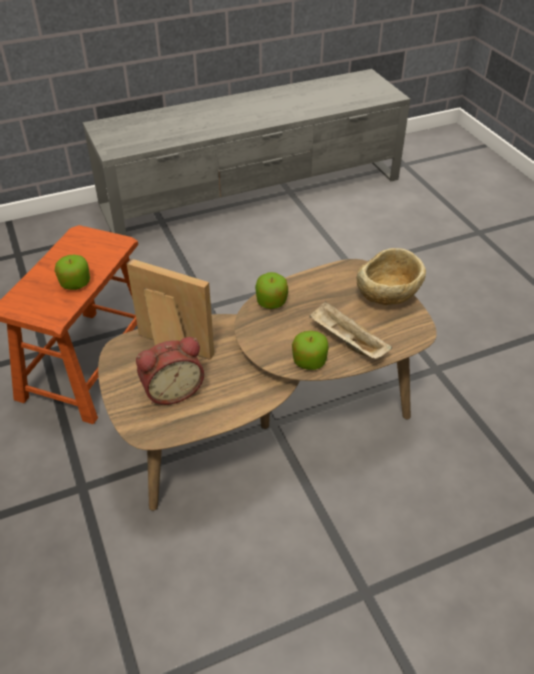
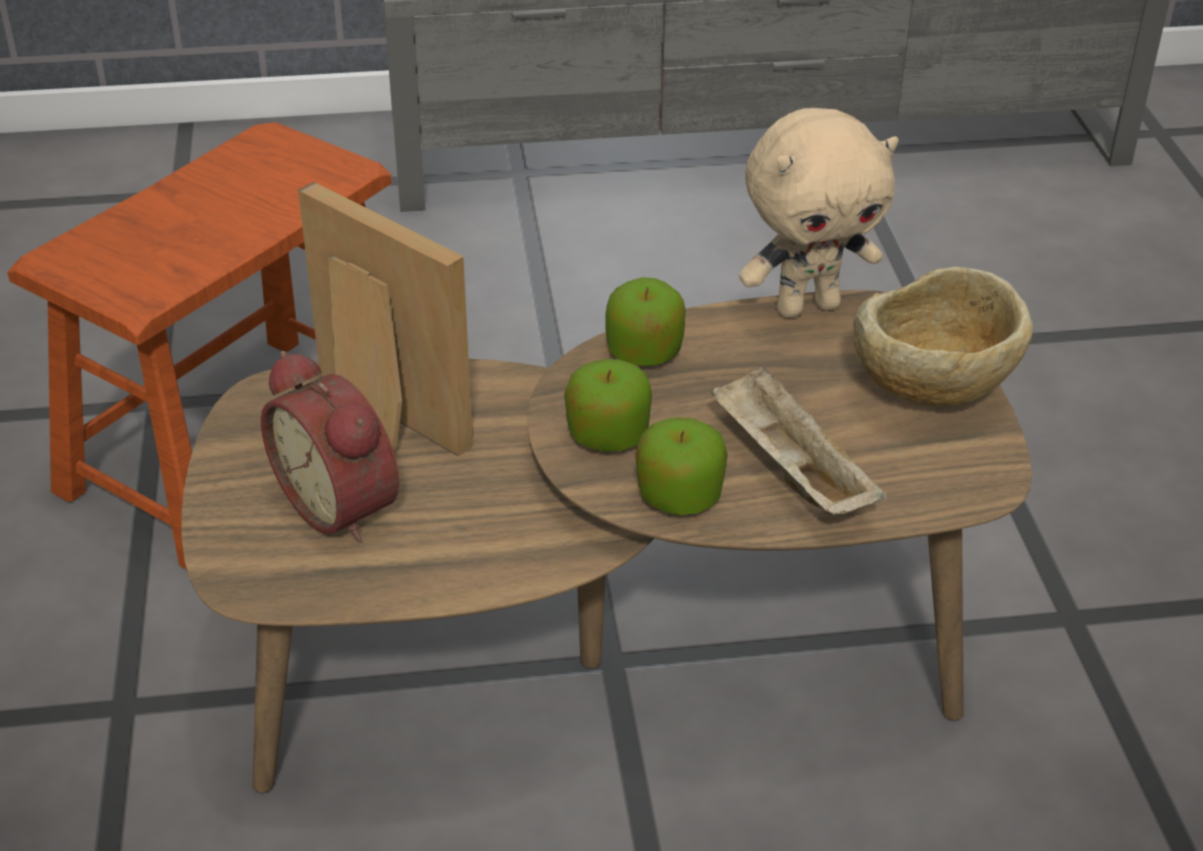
camera: 15 degrees right, 5 degrees down
(75, 283) = (214, 238): apple -> apple (607, 435)
(172, 390) = (344, 504): alarm clock -> alarm clock turned 60 degrees clockwise
(326, 270) = (807, 306): none -> beige plush toy

